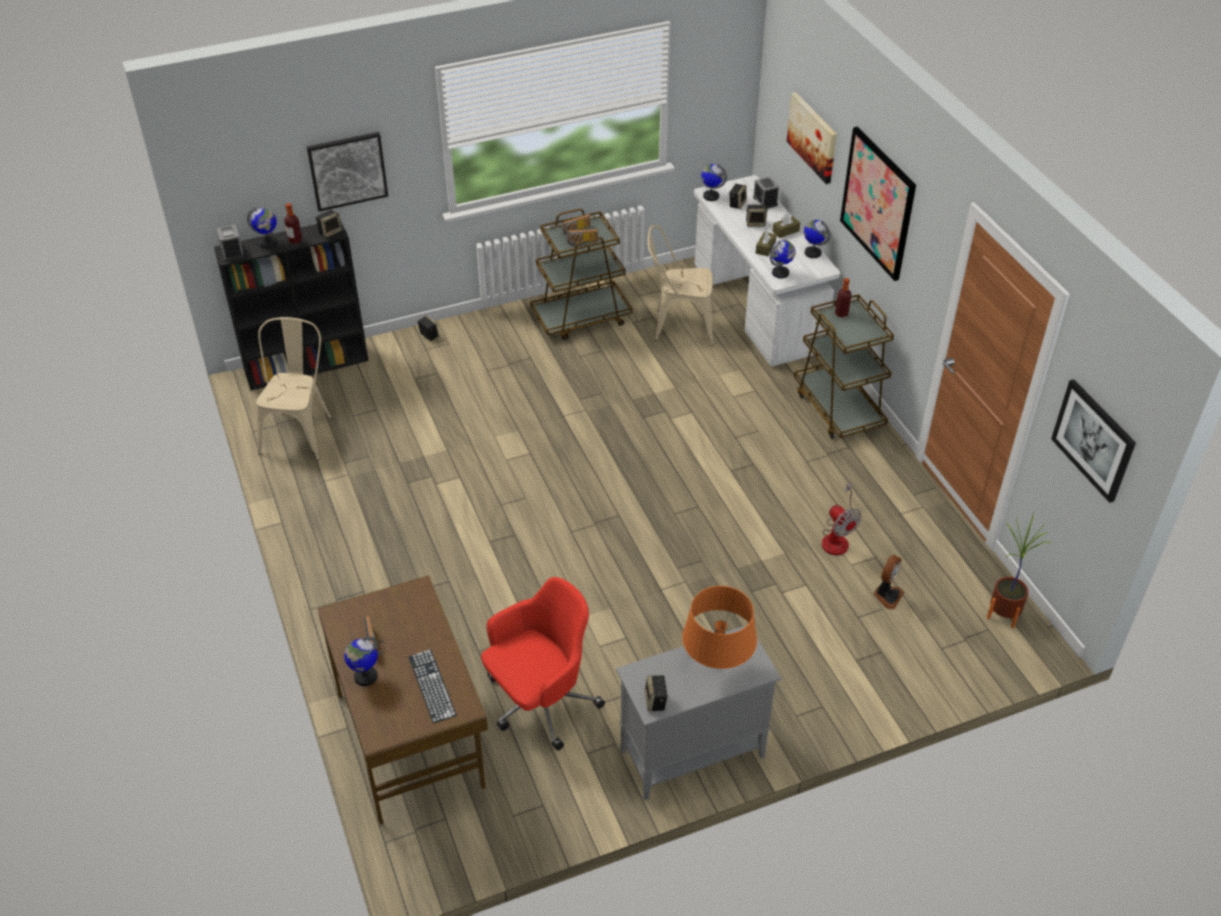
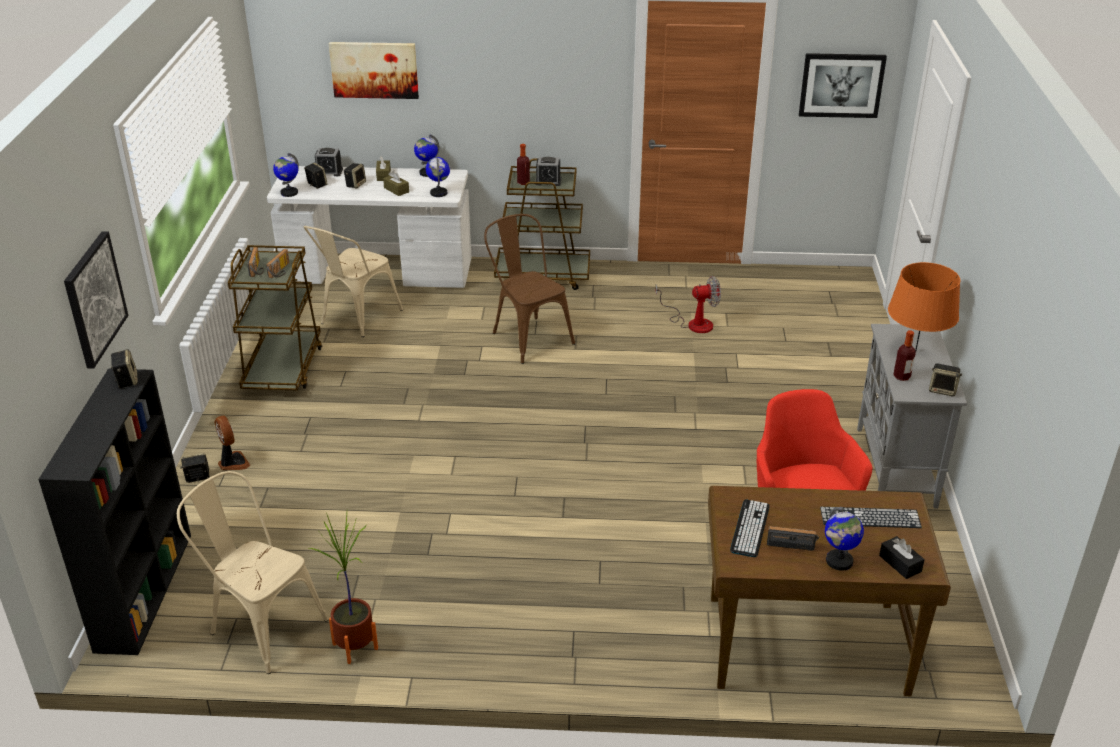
camera: 65 degrees left, 10 degrees down
(232, 252) = (71, 464): alarm clock -> alarm clock (548, 181)
(268, 243) = (91, 431): globe -> none
(295, 240) = (111, 409): bottle -> bottle (901, 376)
(379, 717) = (900, 563): none -> black tissue box
(383, 612) = (750, 528): none -> keyboard
(729, 434) = (528, 336): none -> brown chair
(878, 203) = (502, 70): picture -> none
(887, 595) = (770, 321): fan -> fan (232, 463)
(1003, 614) = (817, 280): potted plant -> potted plant (355, 646)

